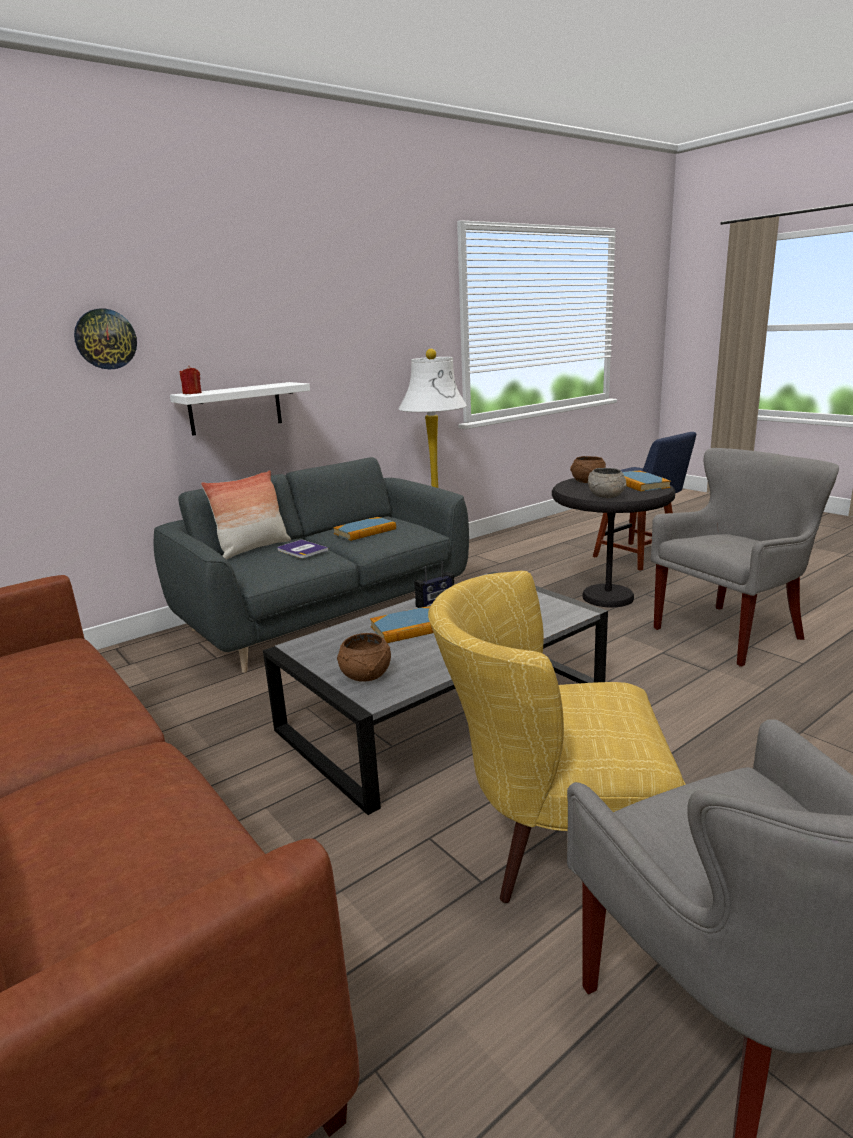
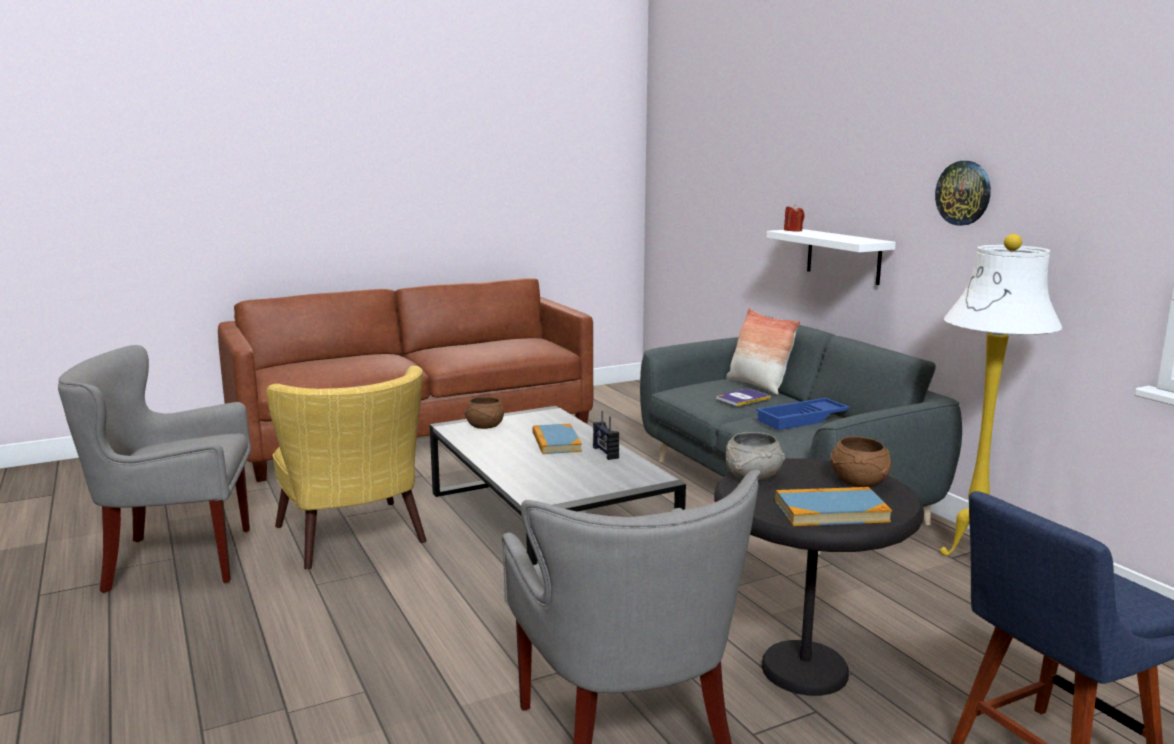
camera: 100 degrees right, 5 degrees down
(105, 339) = (773, 173): wall clock -> wall clock (963, 193)
(365, 531) = (802, 420): book -> blue tray
(553, 837) = (355, 541): yellow armchair -> yellow armchair turned 135 degrees clockwise

